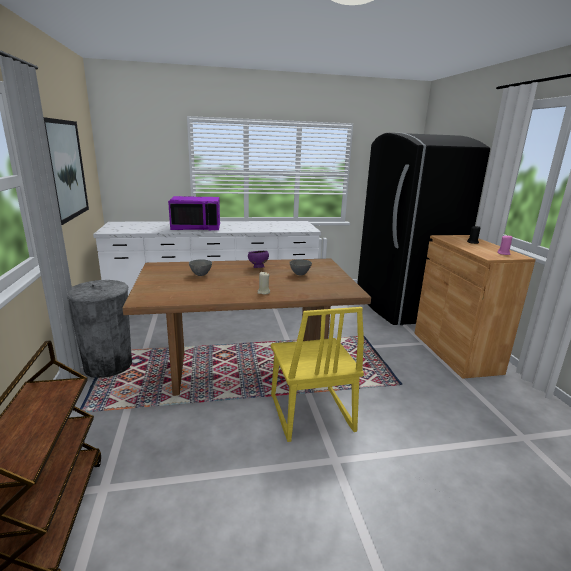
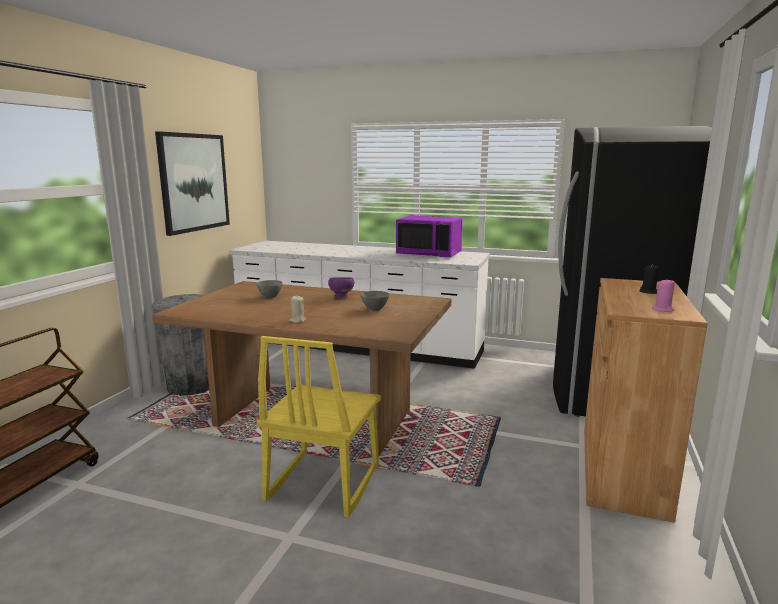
camera: 30 degrees right, 5 degrees down
(196, 227) = (336, 251): purple microwave -> purple microwave (429, 253)

